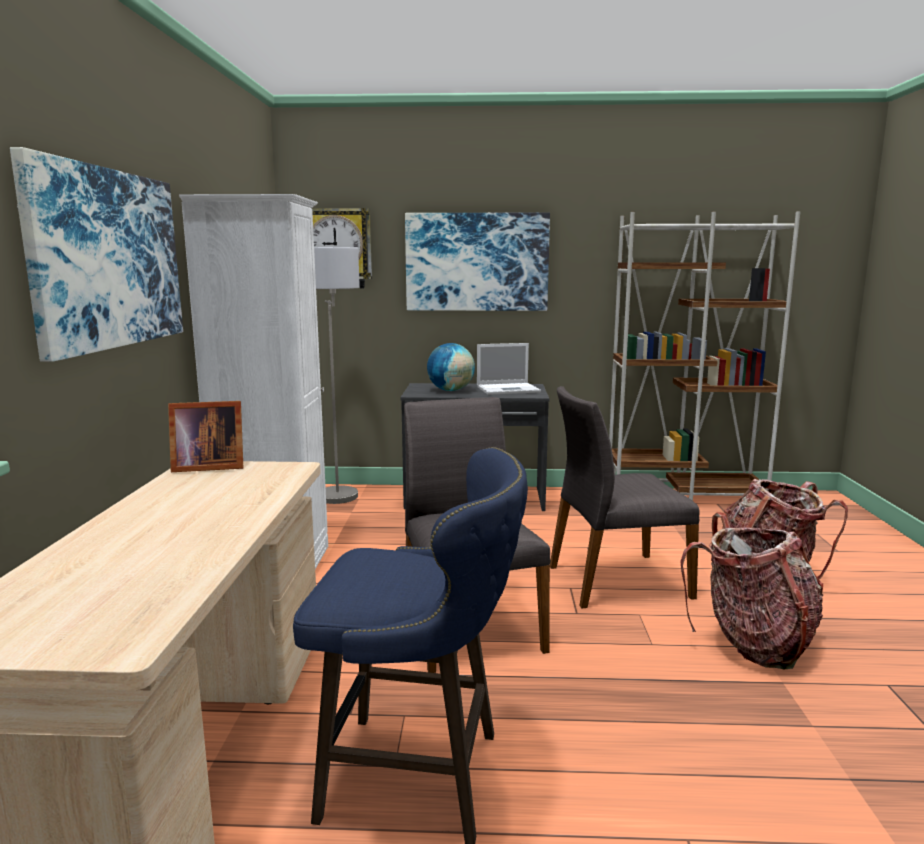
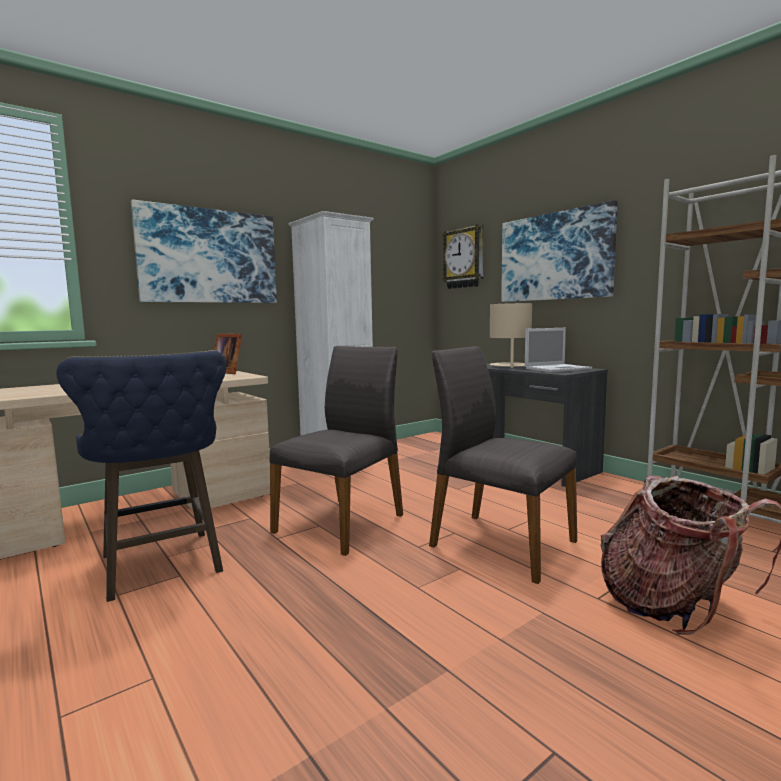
camera: 50 degrees right, 5 degrees down
(340, 501) = (438, 444): grey floor lamp -> none
(450, 390) = (509, 366): globe -> beige table lamp
(509, 389) = (558, 369): laptop -> laptop turned 60 degrees counterclockwise
(753, 642) = (503, 634): backpack -> none

